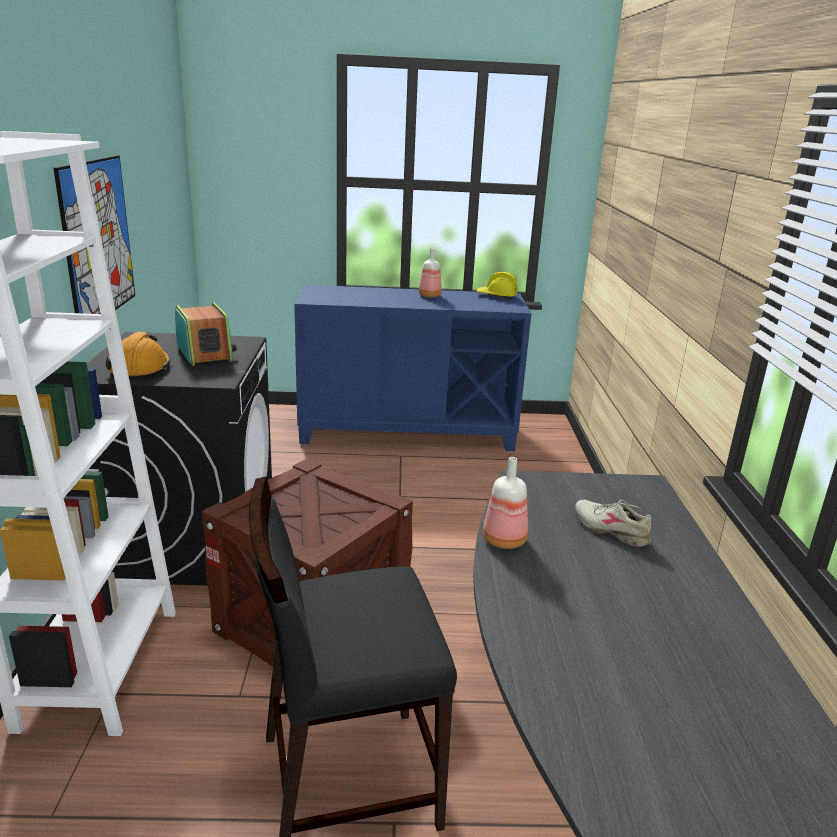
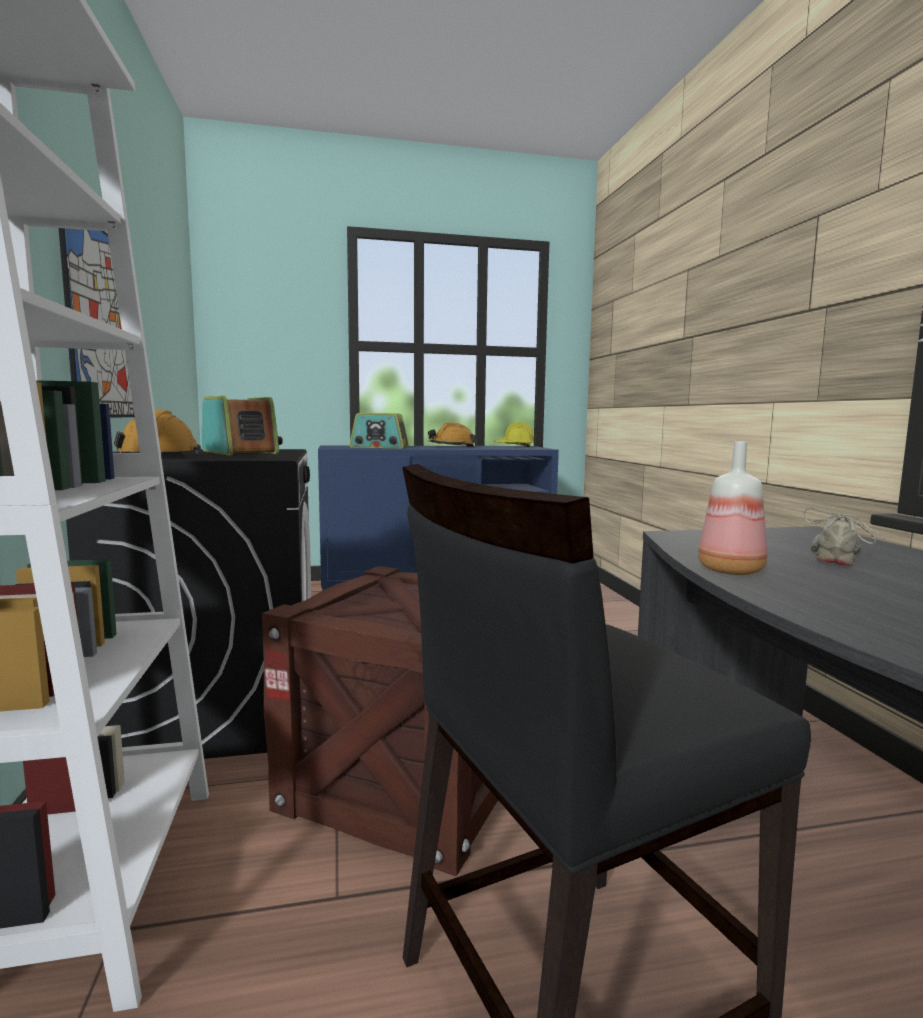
camera: 10 degrees left, 15 degrees down
(356, 297) = (379, 447): none -> radio
(430, 296) = (452, 446): bottle -> orange hard hat
(611, 530) = (837, 557): beige shoe -> beige shoe turned 90 degrees clockwise

